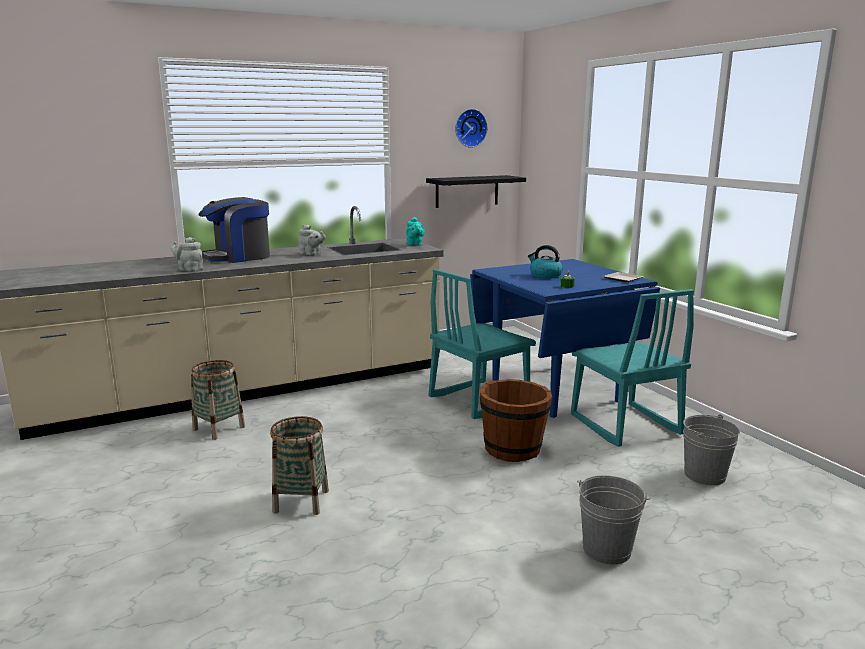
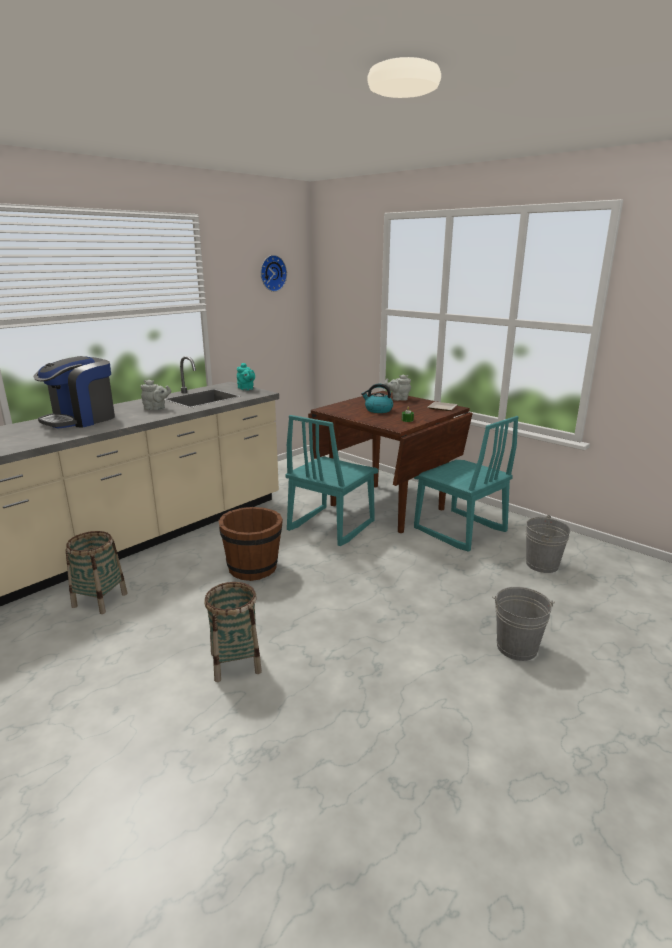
camera: 20 degrees left, 5 degrees up
(189, 269) = (41, 441): grey teapot -> grey teapot (398, 399)
(467, 191) = (273, 332): black shelf -> none
(513, 449) = (389, 569): brown bucket -> brown bucket (253, 568)
(555, 390) = (387, 506): blue dining table -> brown dining table

